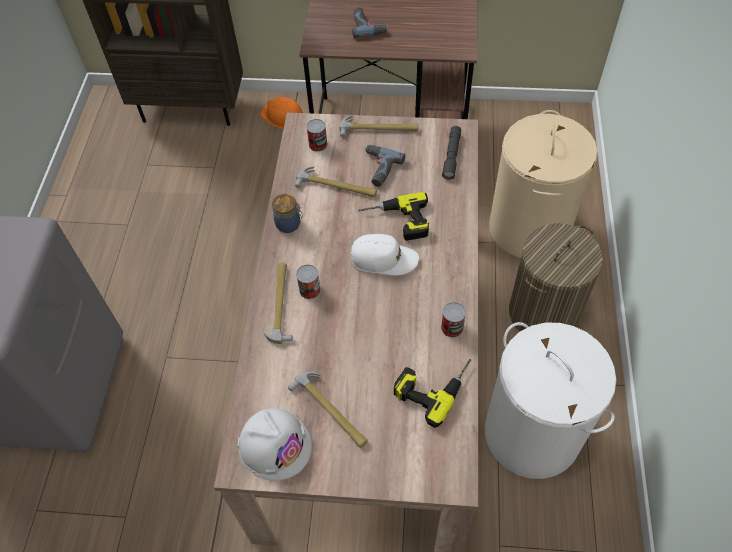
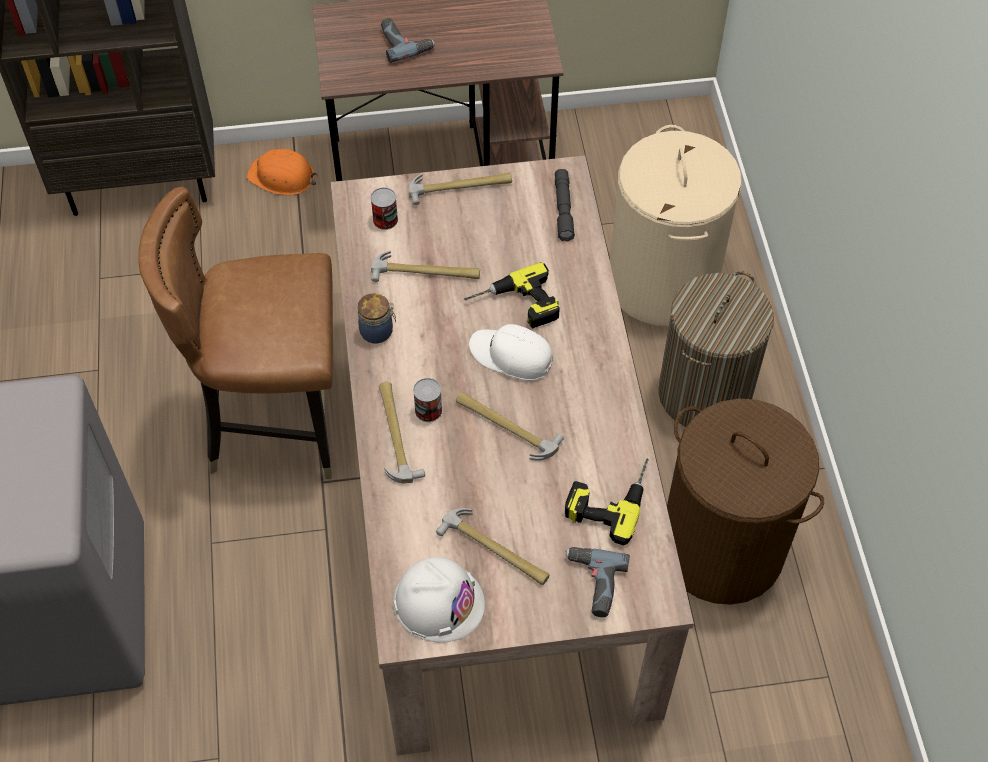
camera: 15 degrees left, 0 degrees up
(233, 282) = (276, 425): none -> brown chair
(366, 313) = (506, 426): none -> hammer
(377, 168) = (472, 240): power drill -> power drill (592, 584)
(384, 259) = (511, 356): white cap -> white cap turned 150 degrees counterclockwise
(452, 327) = (615, 425): can -> none
(532, 433) = (722, 548): white laundry basket -> brown laundry basket

